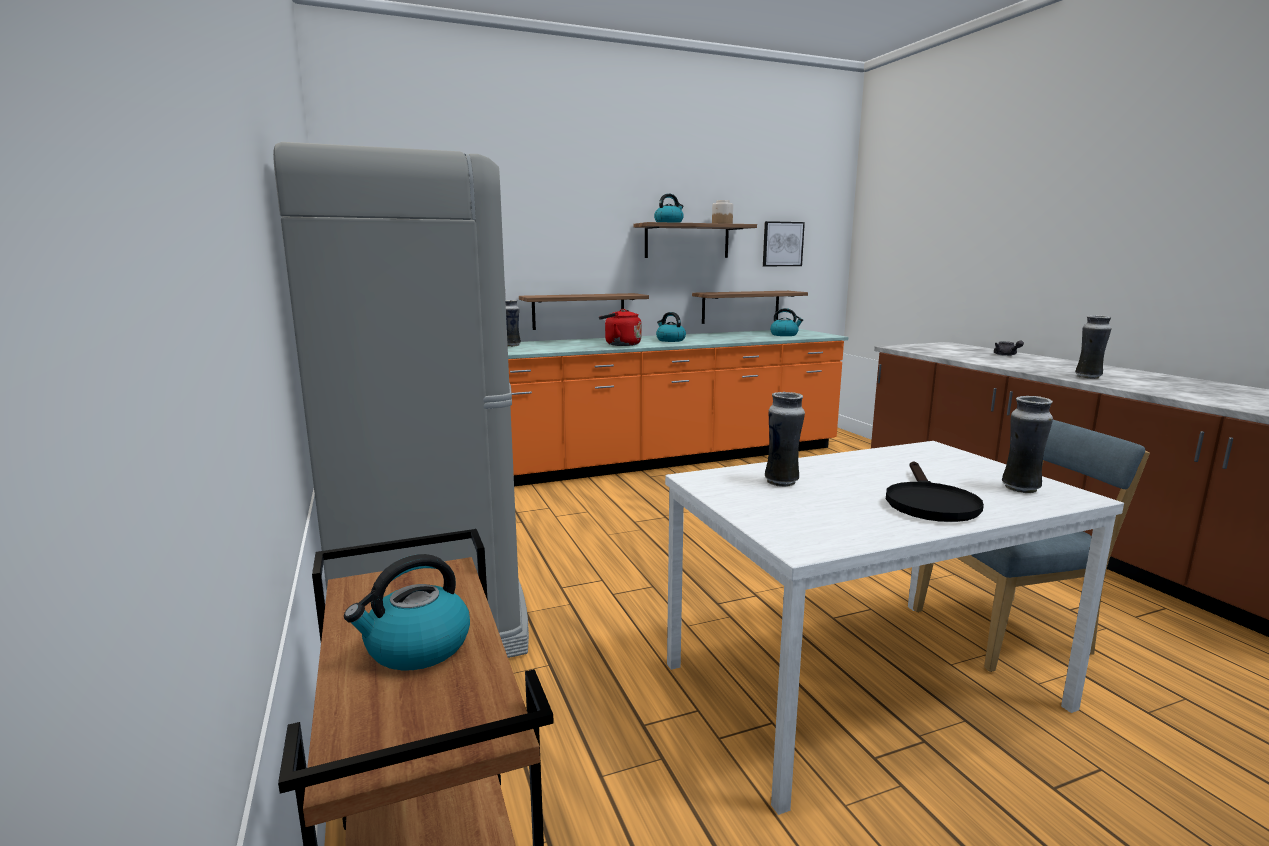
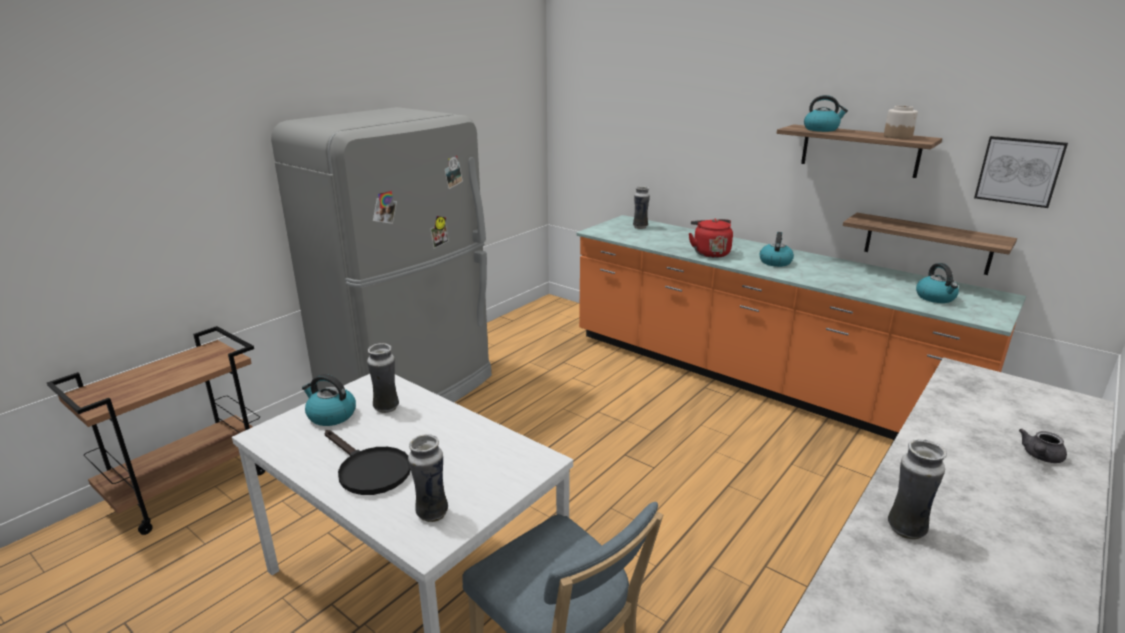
camera: 60 degrees right, 10 degrees up
(416, 648) = (156, 377): kettle -> kettle (331, 415)
(579, 311) = (723, 207): shelf -> none
(928, 502) = (369, 470): black frying pan -> black frying pan turned 120 degrees counterclockwise

